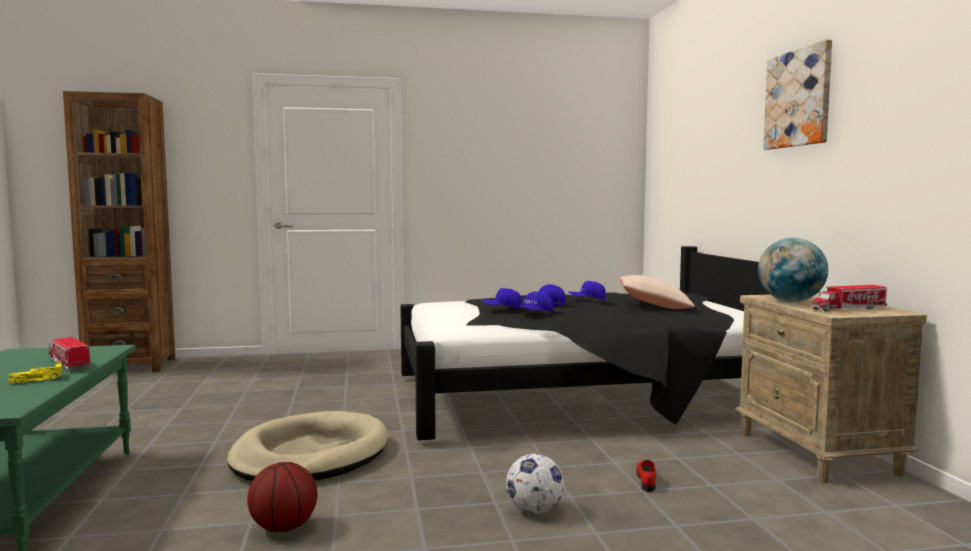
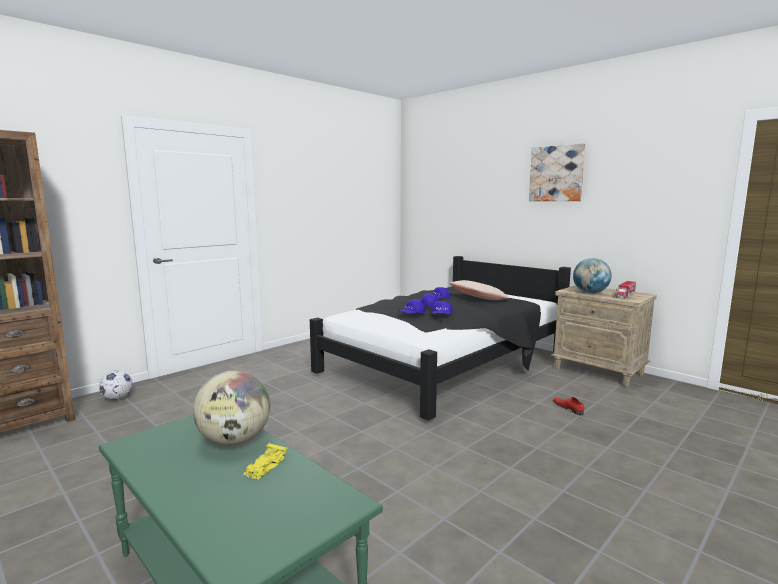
camera: 35 degrees left, 5 degrees up
(69, 363) = (234, 441): toy truck -> globe
(284, 528) = (471, 513): basketball -> none
(310, 455) = (375, 454): beige dog bed -> none
(534, 511) = (562, 445): football -> football (117, 398)

